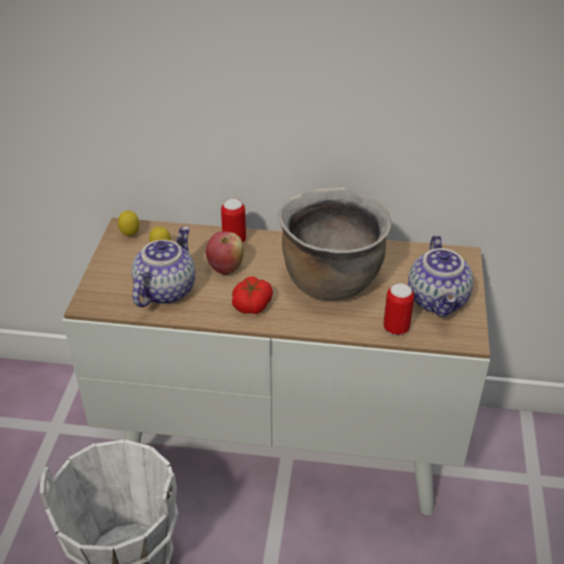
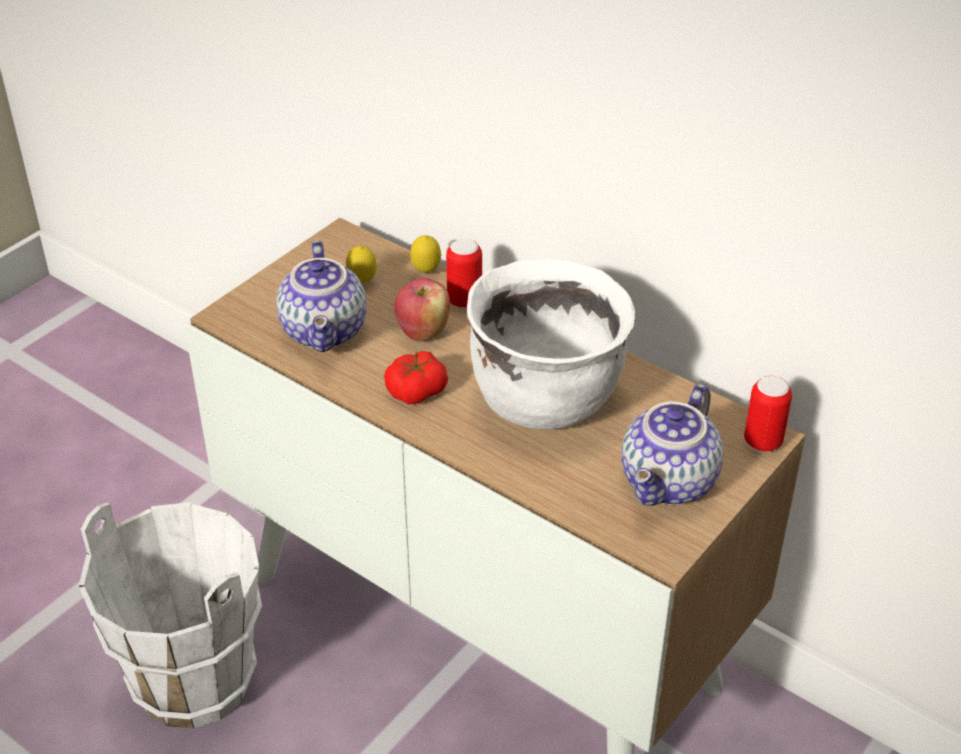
camera: 30 degrees right, 0 degrees up
(130, 235) = (342, 248): lemon -> lemon (426, 272)
(164, 290) = (326, 332): teapot -> teapot turned 120 degrees clockwise
(330, 280) = (545, 399): brown cooking pot -> white cooking pot
(396, 328) = (576, 495): can -> can (762, 442)

